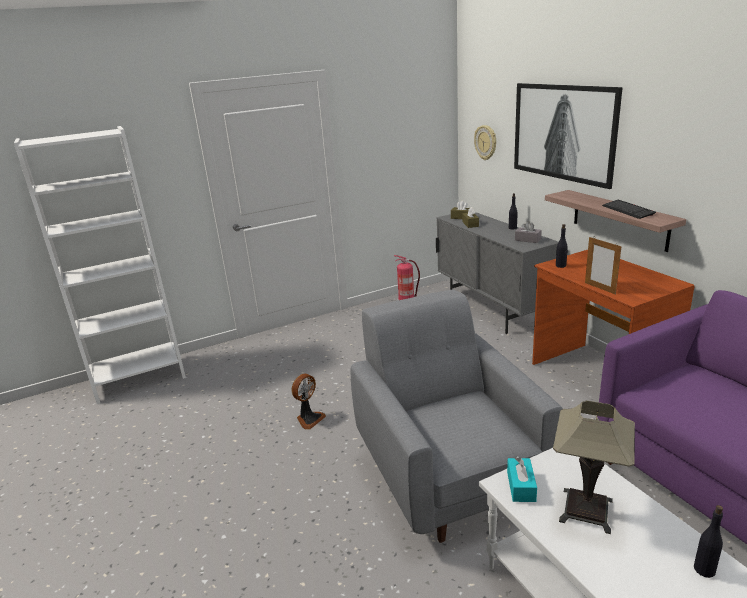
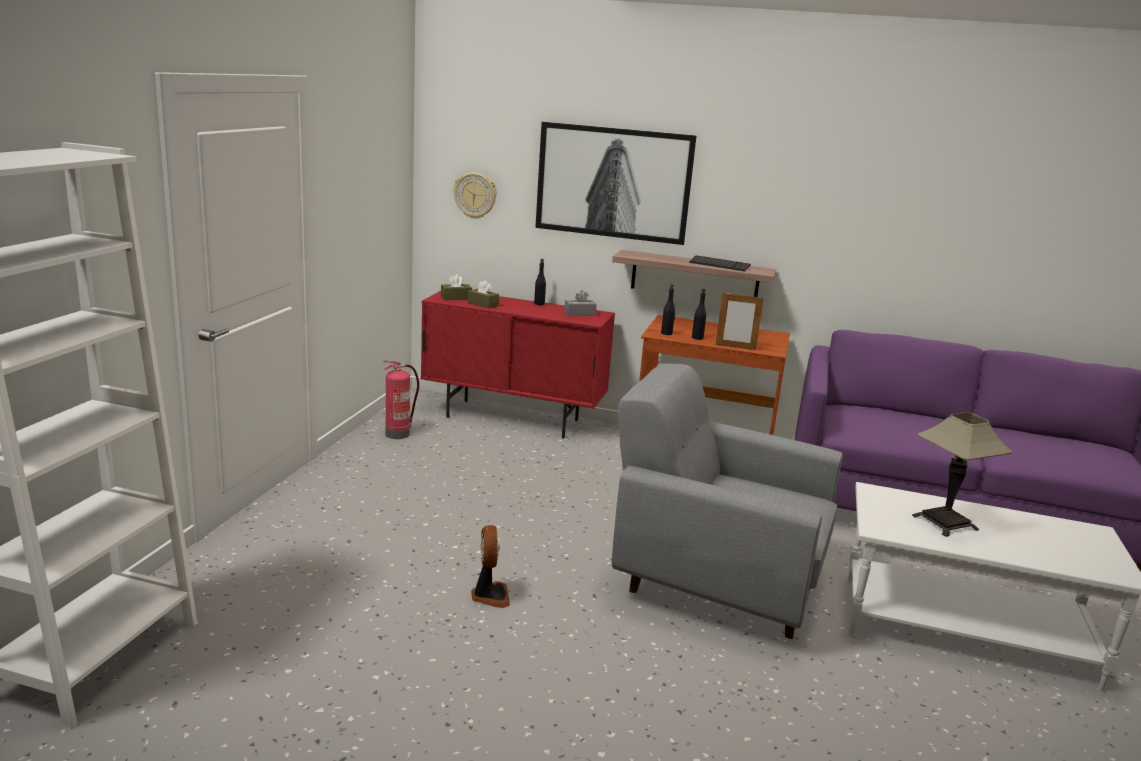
camera: 50 degrees left, 5 degrees down
(492, 311) = (513, 419): grey cabinet -> red cabinet
(521, 486) = (888, 525): turquoise tissue box -> none
(704, 569) = (1041, 526): black bottle -> black bottle (697, 338)

